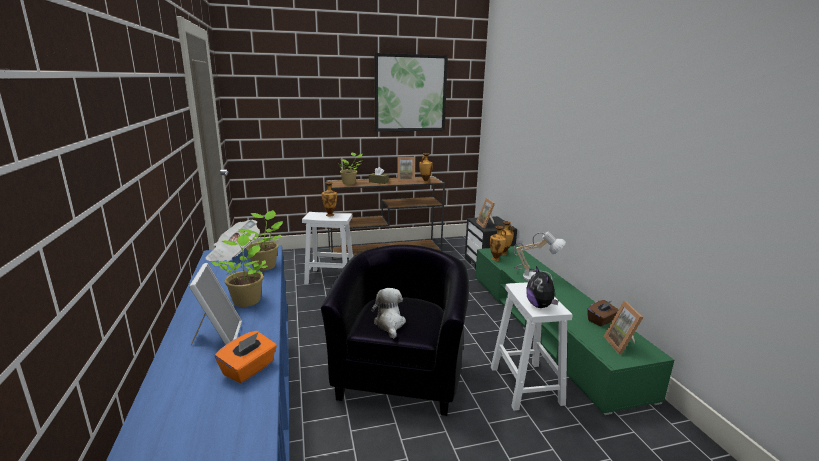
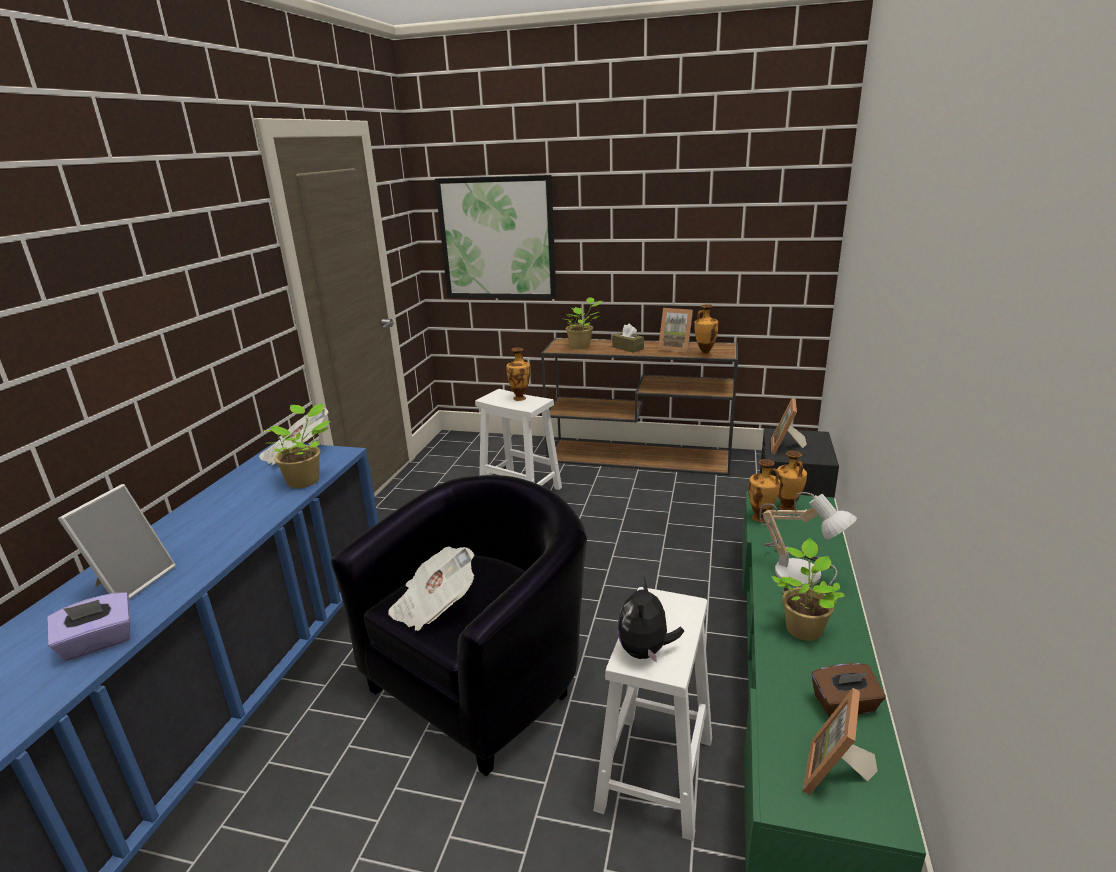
camera: 30 degrees right, 5 degrees up
(246, 300) = (222, 532): potted plant -> potted plant (803, 627)
(249, 369) = (99, 643): orange tissue box -> purple tissue box
(389, 324) = (434, 606): plush toy -> newspaper
(410, 93) = (699, 196): picture -> picture (497, 239)

